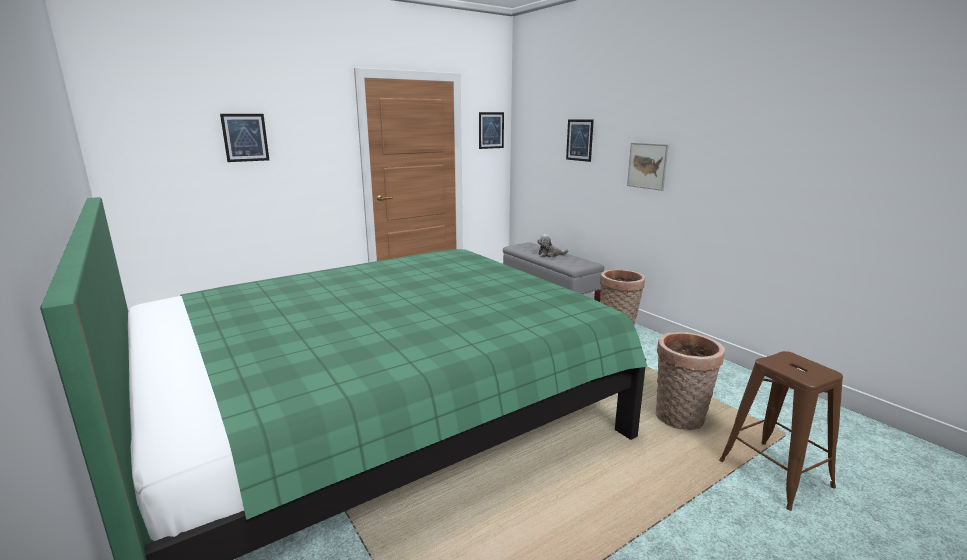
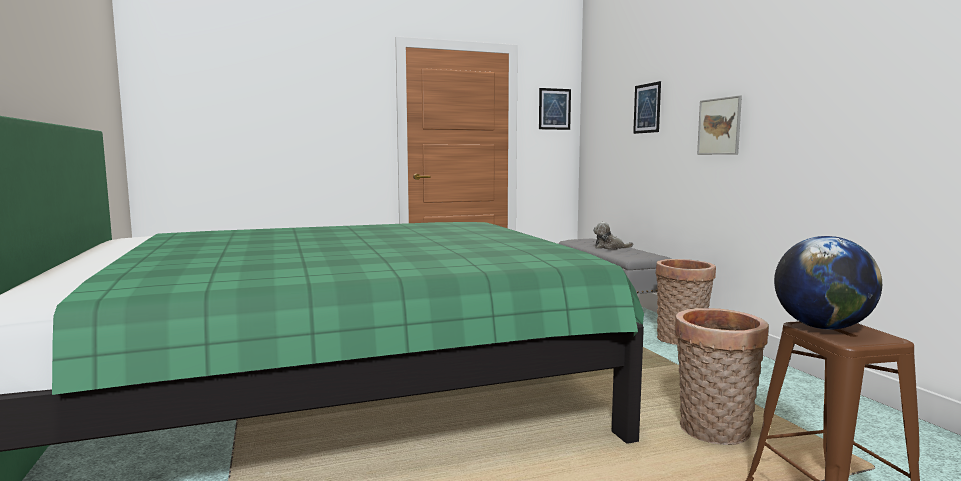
camera: 15 degrees right, 10 degrees down
(245, 137) = (275, 103): picture -> none
(782, 363) = (822, 327): none -> globe

